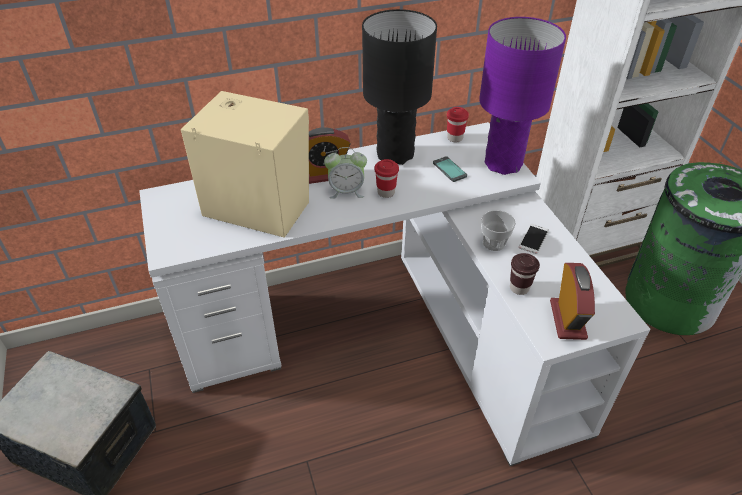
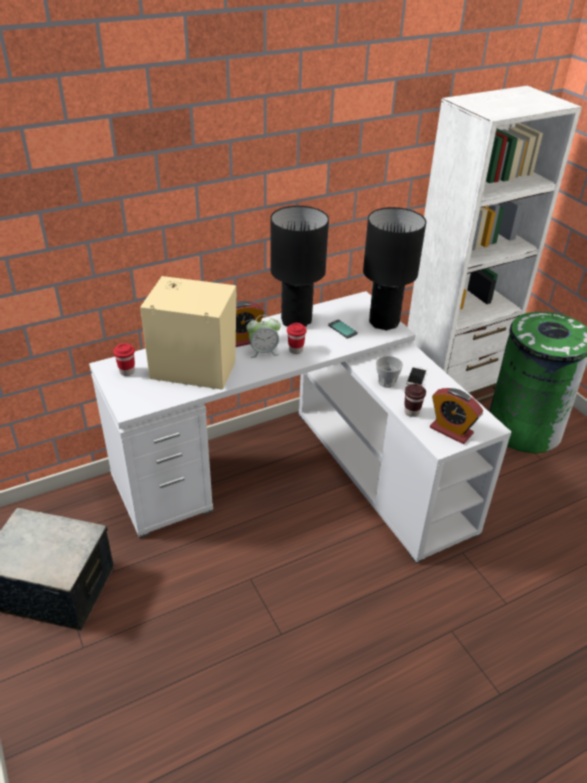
camera: 10 degrees left, 5 degrees down
(455, 138) = (341, 305): red cup -> red cup (127, 372)
(503, 164) = (383, 322): purple table lamp -> black table lamp
(567, 319) = (451, 430): alarm clock -> alarm clock turned 135 degrees clockwise

